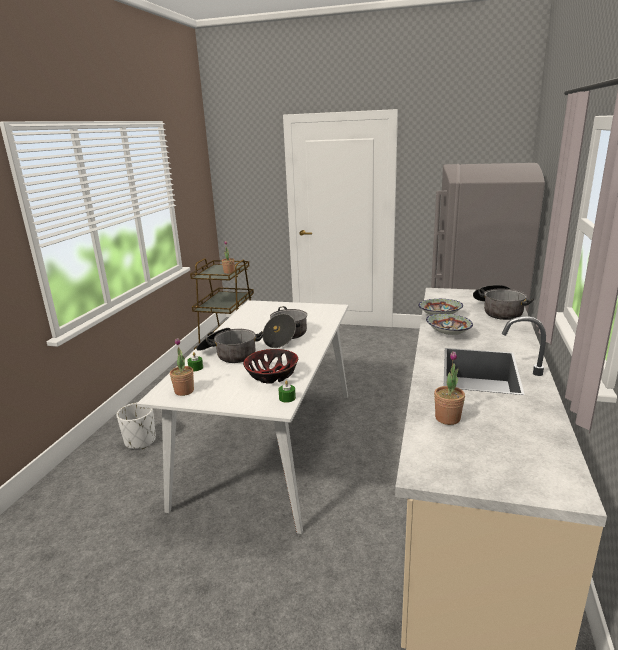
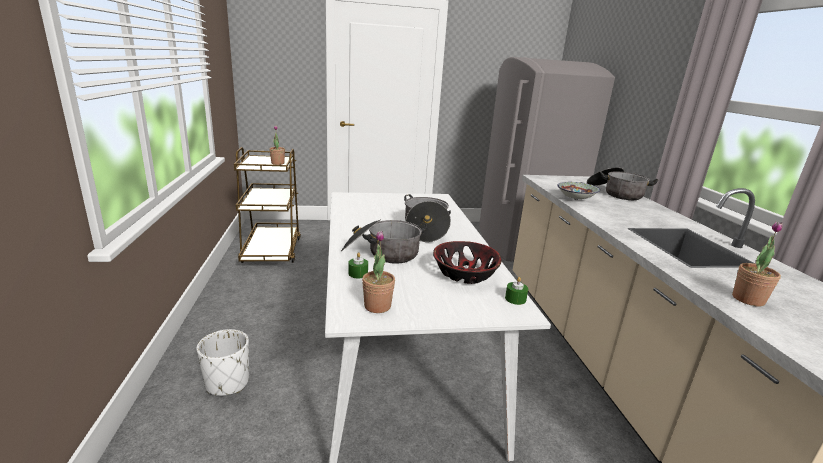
camera: 25 degrees left, 0 degrees up
(448, 333) = (609, 214): bowl -> none

